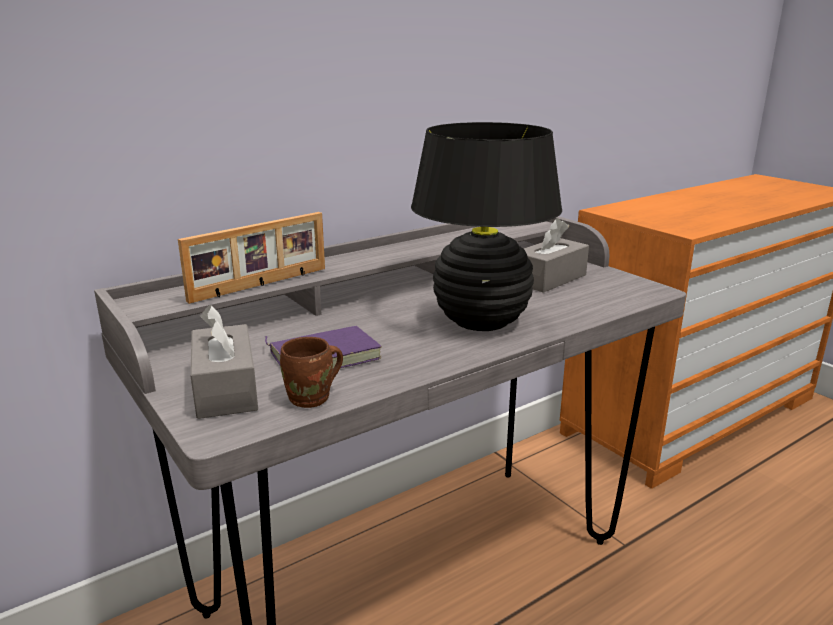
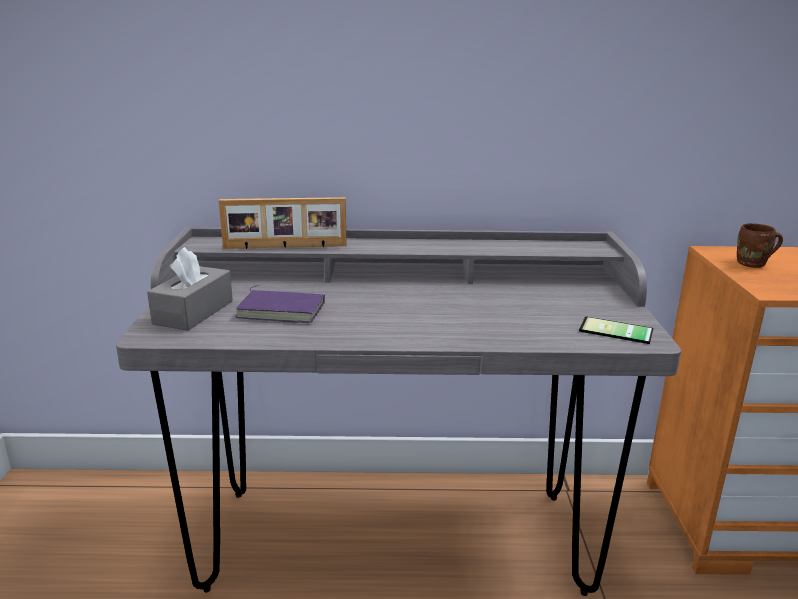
camera: 35 degrees right, 0 degrees up
(313, 399) = (228, 335): brown mug -> brown mug (753, 264)
(481, 321) = (433, 319): black table lamp -> none
(549, 279) = (559, 302): grey tissue box -> none
(626, 291) = (615, 332): none -> phone

